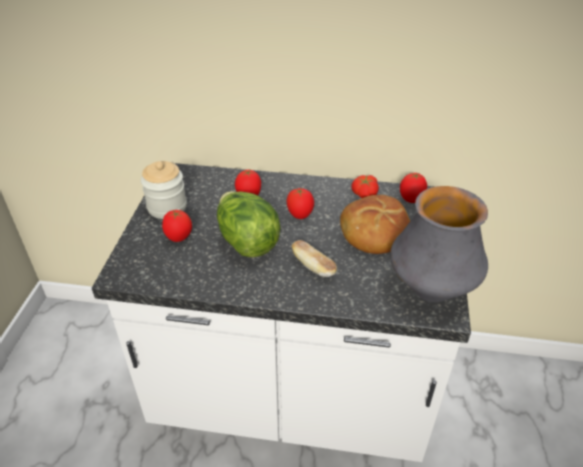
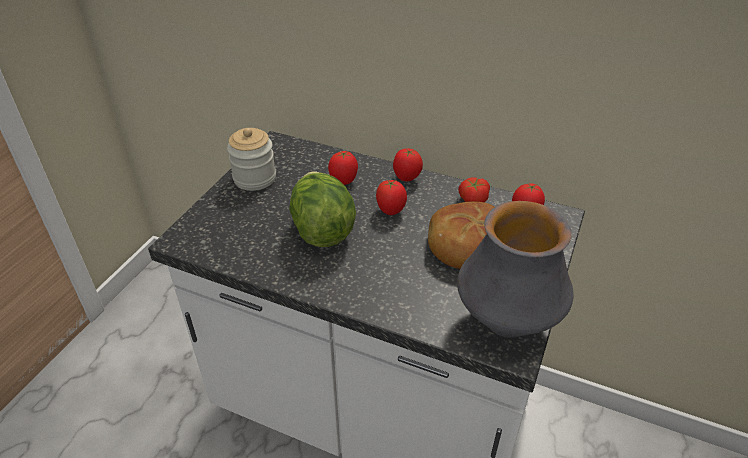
camera: 15 degrees right, 0 degrees up
(179, 238) = (253, 213): tomato -> tomato (406, 178)
(313, 266) = (382, 269): bread -> none

